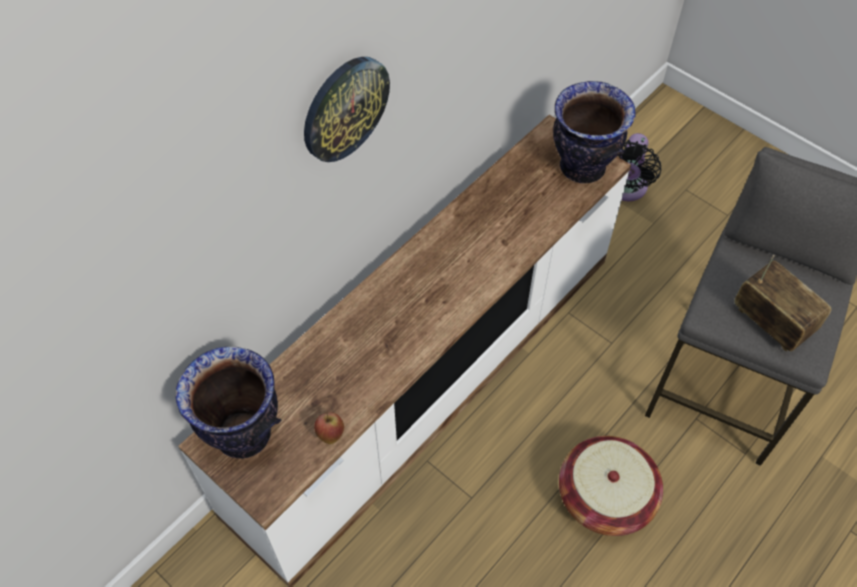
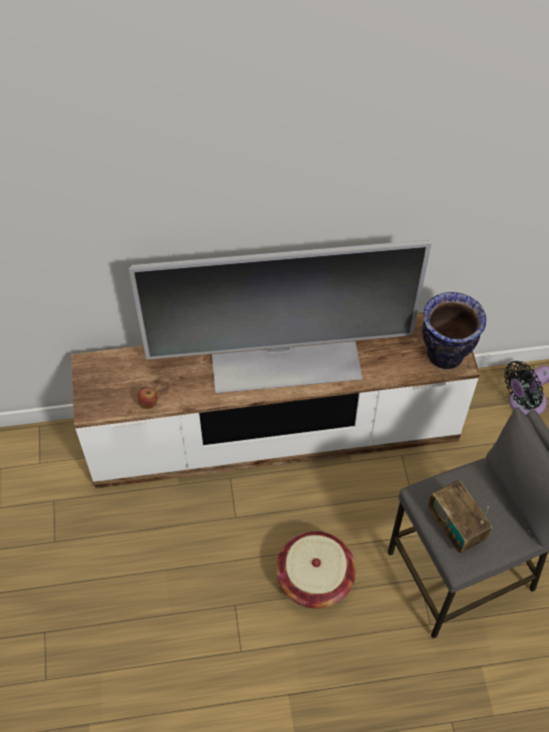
camera: 40 degrees right, 0 degrees up
(244, 433) = (107, 371): vase -> none
(344, 108) = (246, 216): wall clock -> none
(439, 283) = (285, 364): none -> television
(771, 322) = (455, 526): radio -> radio turned 150 degrees clockwise

